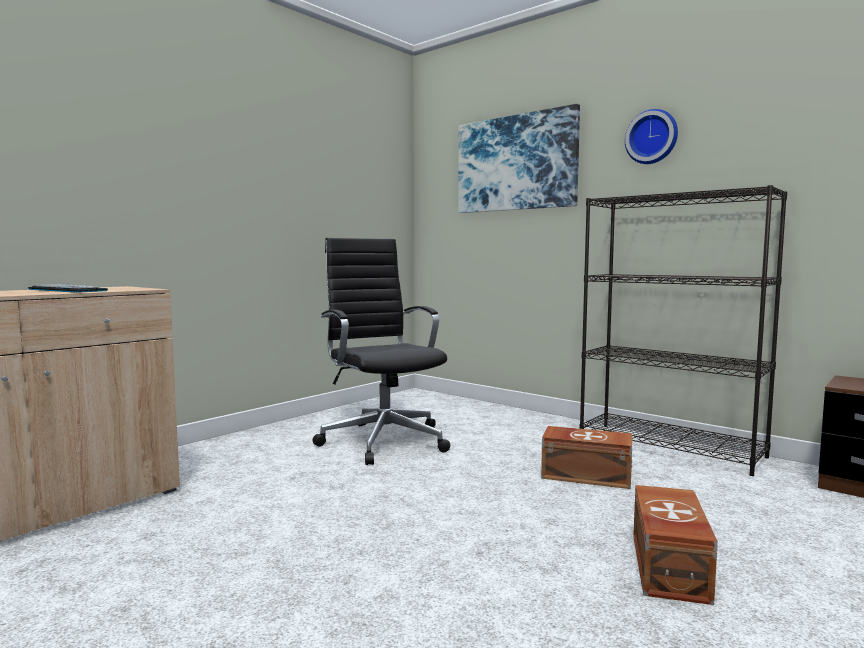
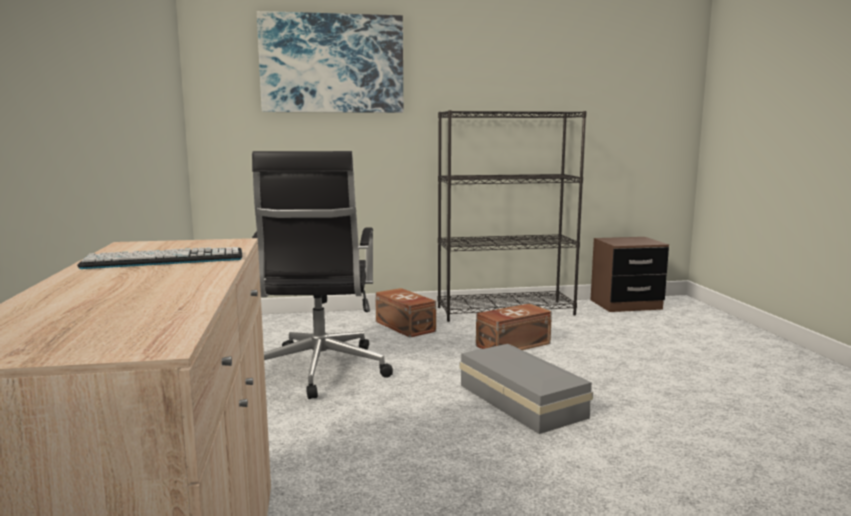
camera: 50 degrees left, 5 degrees up
(383, 440) = (319, 371): black office chair -> black office chair turned 105 degrees counterclockwise
(457, 517) = (521, 400): none -> grey storage box
(652, 137) = (468, 58): wall clock -> none
(667, 567) = (657, 377): brown storage box -> brown storage box (404, 326)

